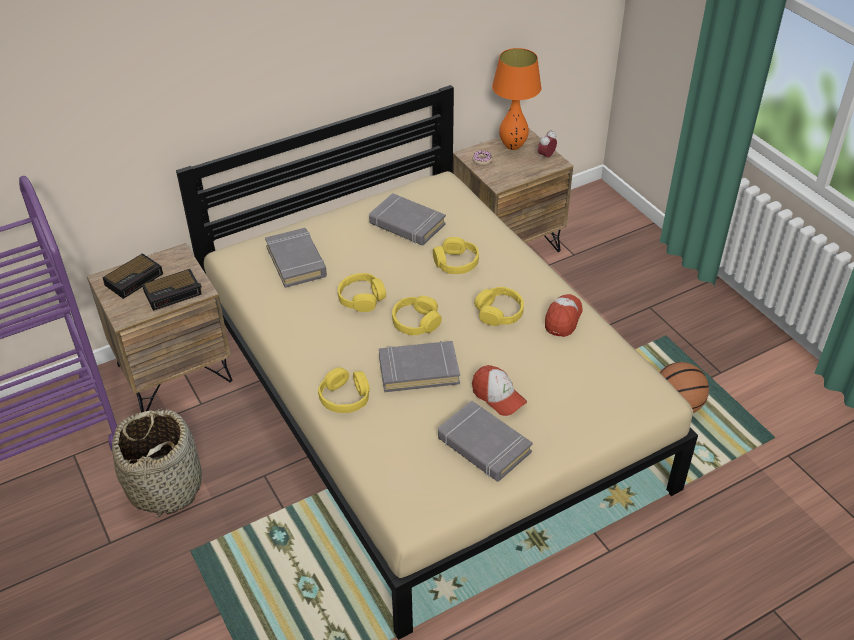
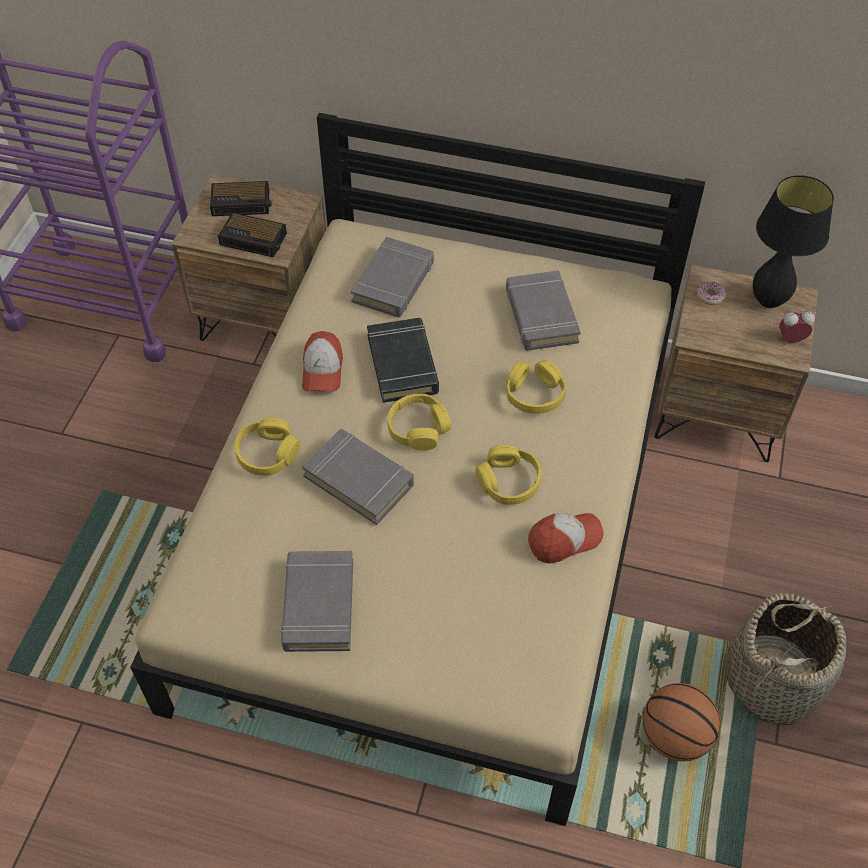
camera: 45 degrees right, 10 degrees up
(165, 486) = (148, 417): basket -> basket (773, 680)
(361, 298) = (403, 364): yellow headphones -> black book
(498, 396) = (395, 568): cap -> cap (322, 370)
(513, 146) = (768, 301): orange table lamp -> black table lamp

